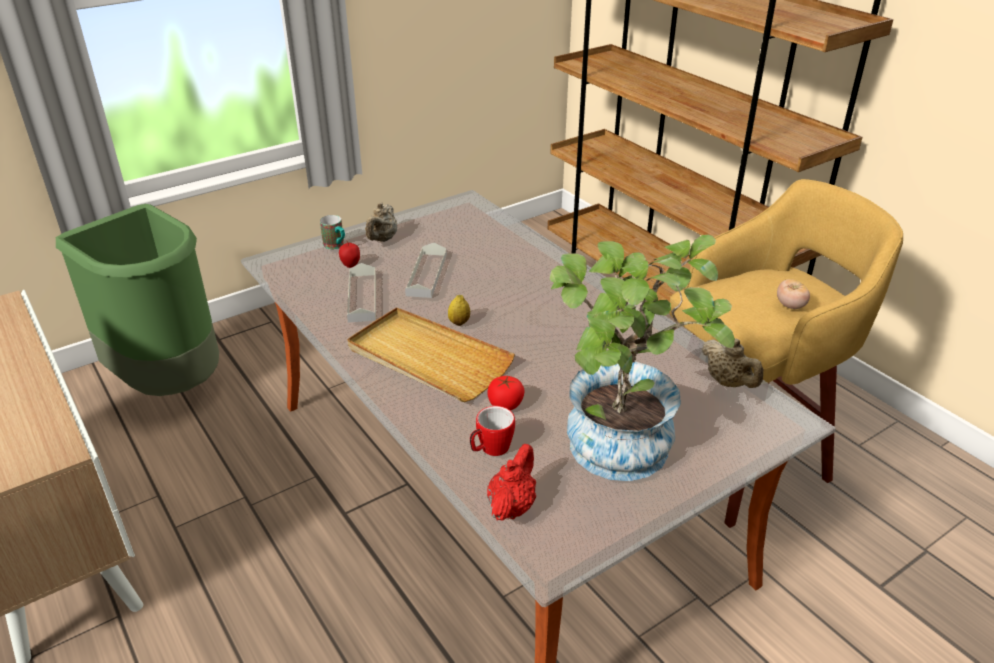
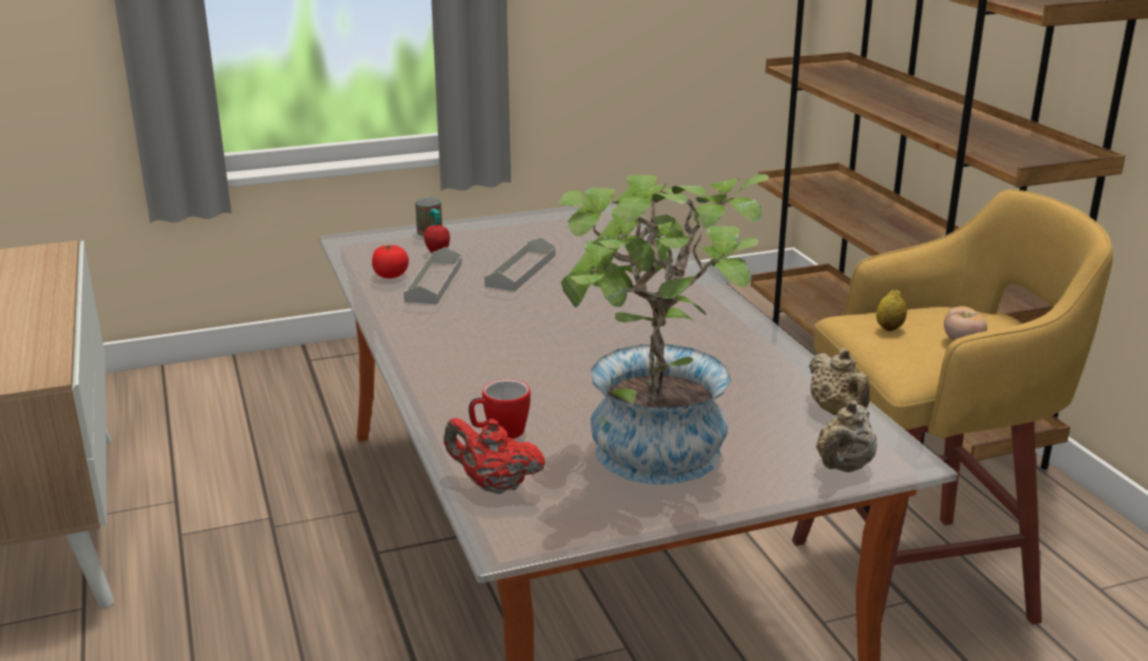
camera: 15 degrees right, 10 degrees down
(171, 383) = (238, 395): green trash can -> none
(382, 239) = (488, 234): beige teapot -> beige teapot (843, 467)
(428, 358) = (476, 344): beige tray -> none
(459, 322) = (533, 317): lemon -> lemon (889, 328)
(505, 405) = (542, 396): tomato -> tomato (390, 275)
(511, 506) = (493, 485): red teapot -> red teapot turned 105 degrees counterclockwise

